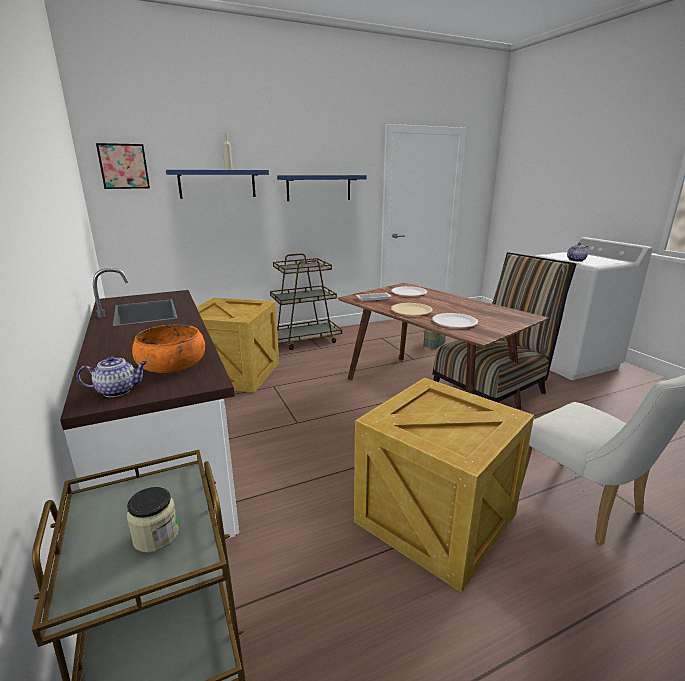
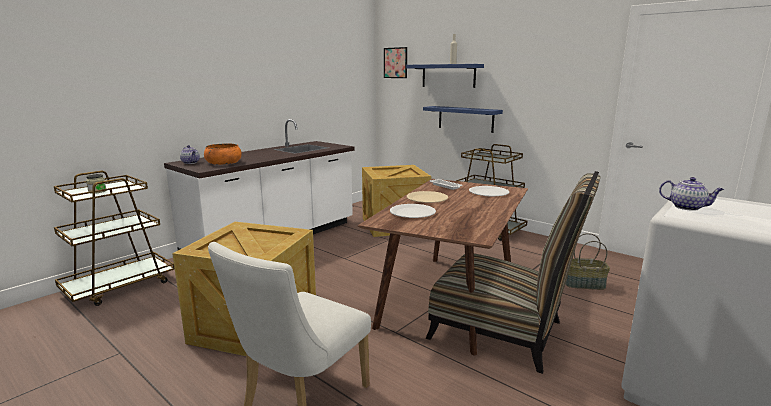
camera: 65 degrees right, 5 degrees down
(319, 187) = (535, 81): blue shelf -> blue shelf (465, 119)

